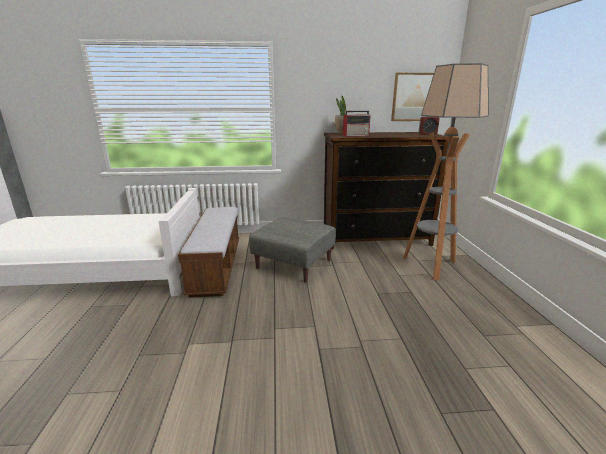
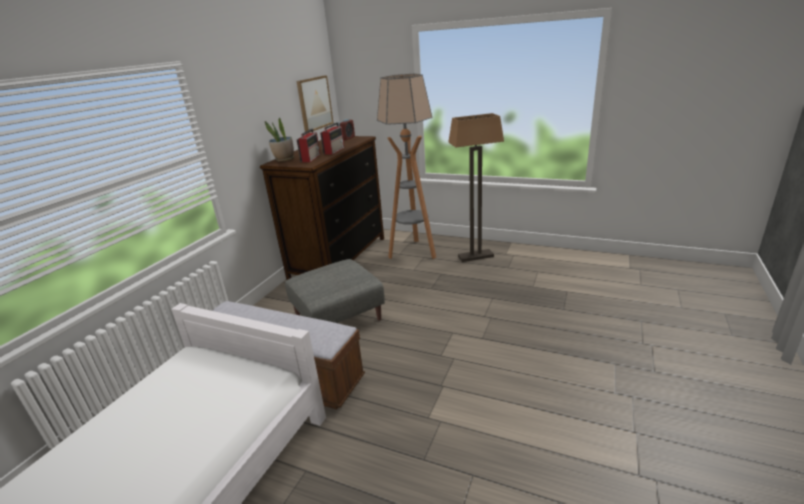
camera: 60 degrees left, 5 degrees up
(385, 136) = (334, 150): none -> radio
(475, 305) = (475, 256): none -> floor lamp

